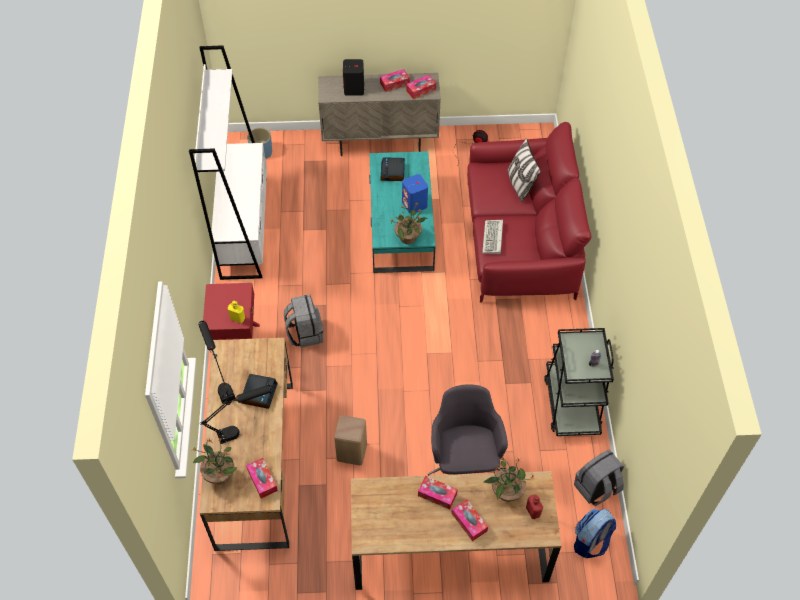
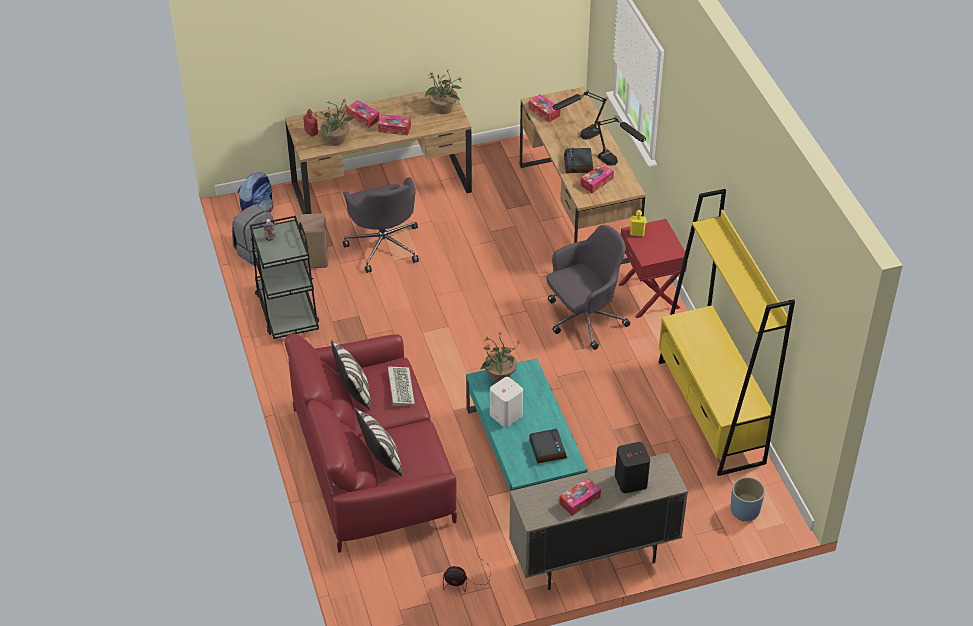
camera: 165 degrees right, 10 degrees down
(219, 474) = (581, 109): potted plant -> potted plant (443, 109)
(244, 227) = (710, 412): white bookcase -> yellow bookcase
(305, 333) = (584, 319): grey backpack -> grey office chair
(352, 453) = (492, 234): beige stool -> beige stool (314, 259)
(414, 204) = (505, 415): blue speaker -> white speaker
(421, 90) = (540, 498): tissue box -> tissue box (596, 182)
(531, 243) = (354, 392): none -> pillow

